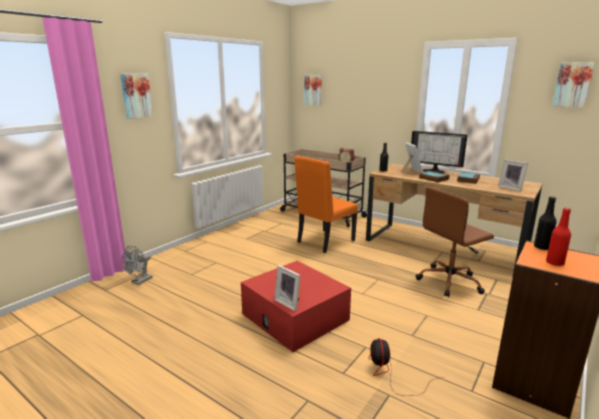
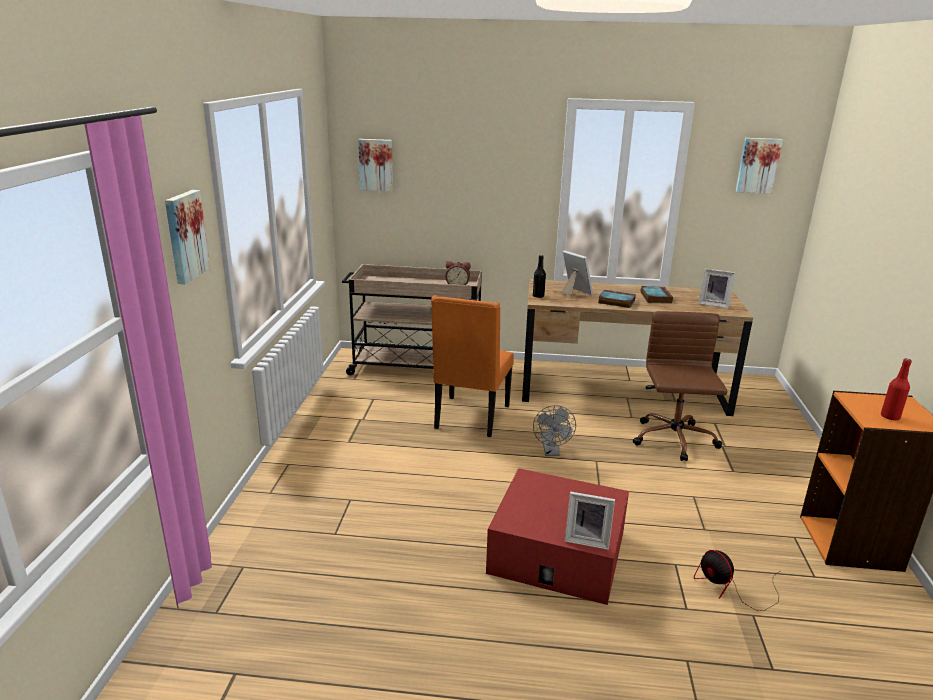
camera: 30 degrees left, 5 degrees up
(139, 281) = (261, 576): grey fan -> grey fan (551, 452)
(434, 171) = (598, 286): monitor -> none
(450, 281) = (674, 440): brown office chair -> brown office chair turned 150 degrees clockwise
(542, 247) = (857, 398): black bottle -> none

